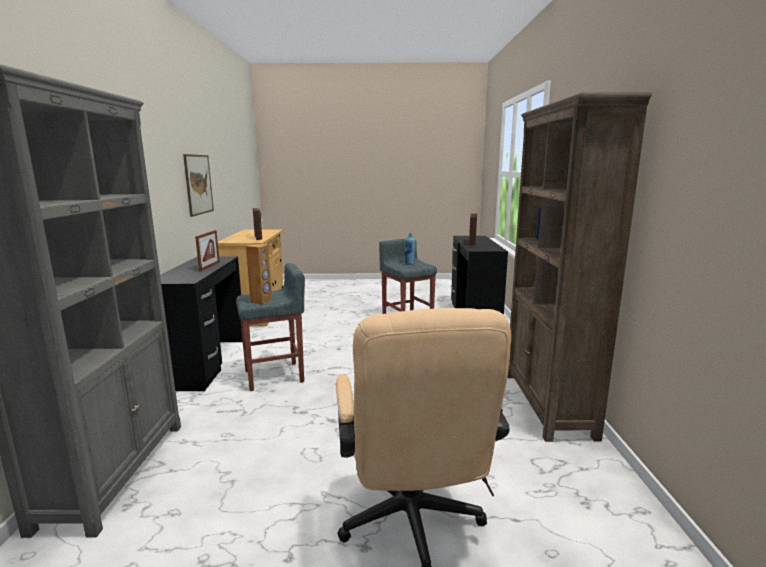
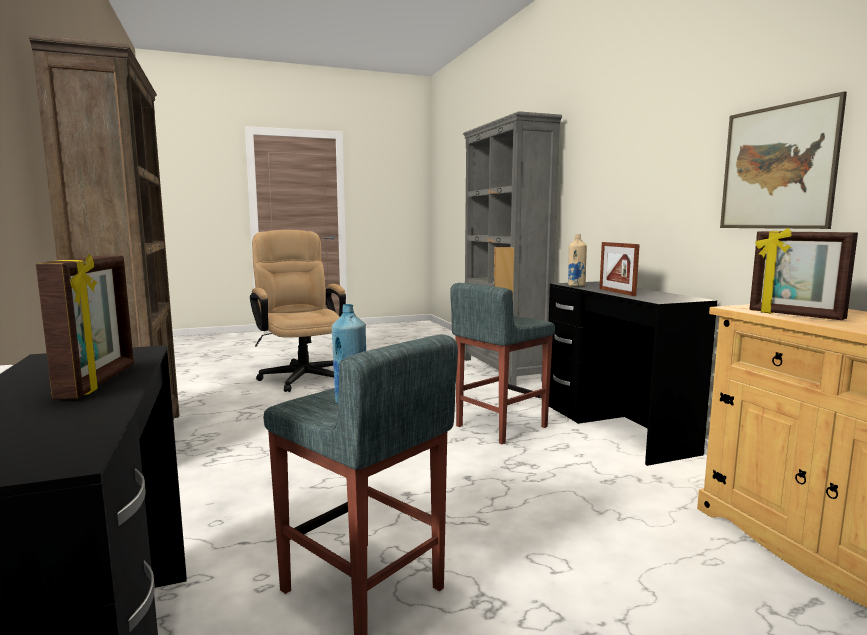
camera: 160 degrees right, 5 degrees down
(196, 276) = (576, 286): none -> beige bottle

